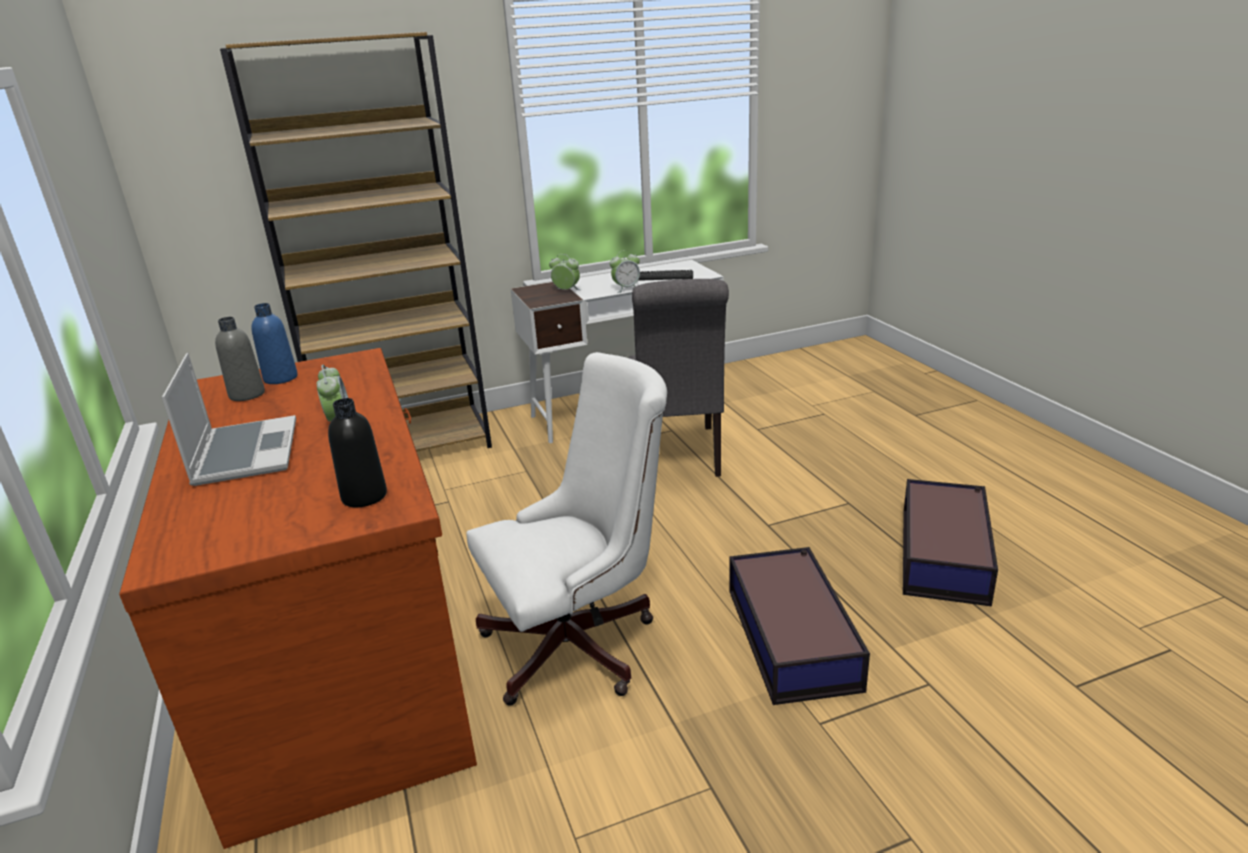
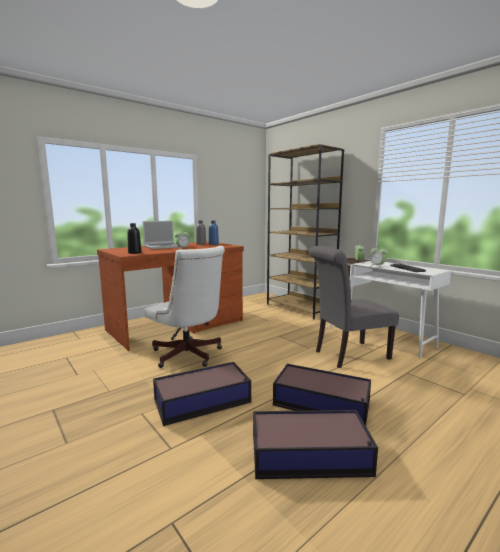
camera: 70 degrees right, 15 degrees down
(826, 516) = (322, 404): none -> storage box

